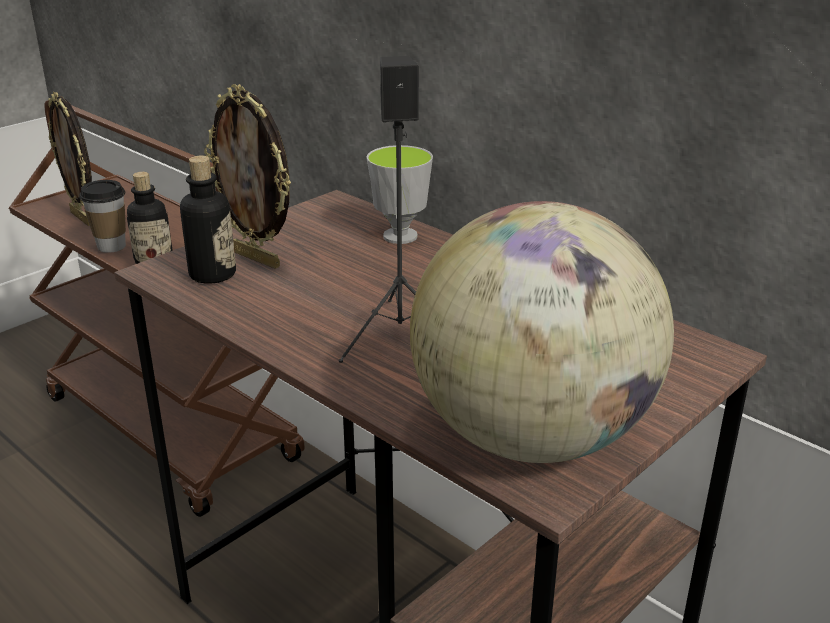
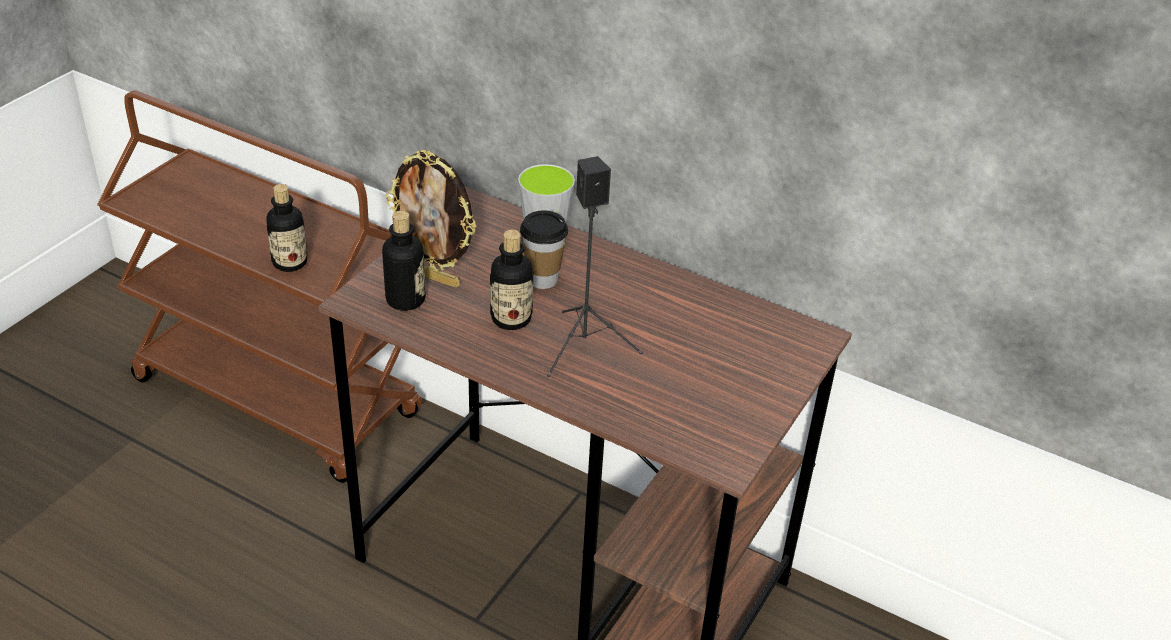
camera: 15 degrees left, 10 degrees up
(82, 218) = (185, 211): picture frame -> none
(111, 246) = (236, 246): cup -> cup (542, 279)
(324, 302) = (511, 319): none -> bottle
(532, 435) = (706, 422): globe -> none

